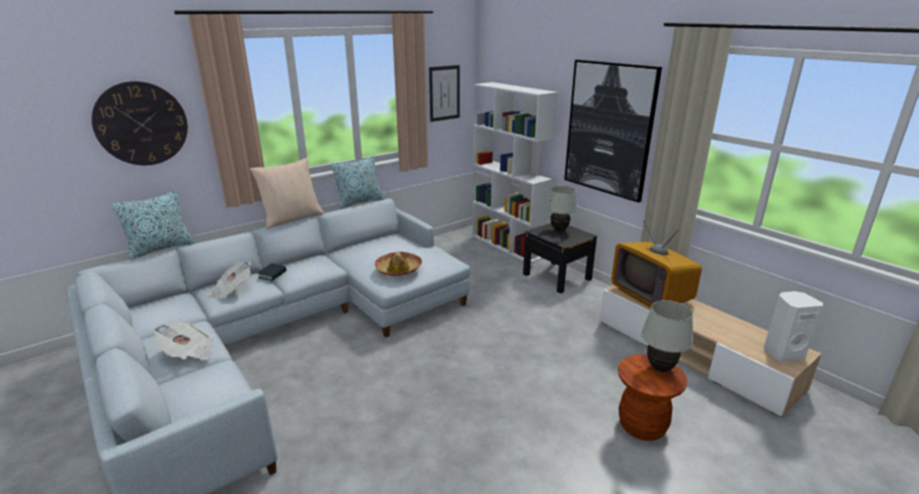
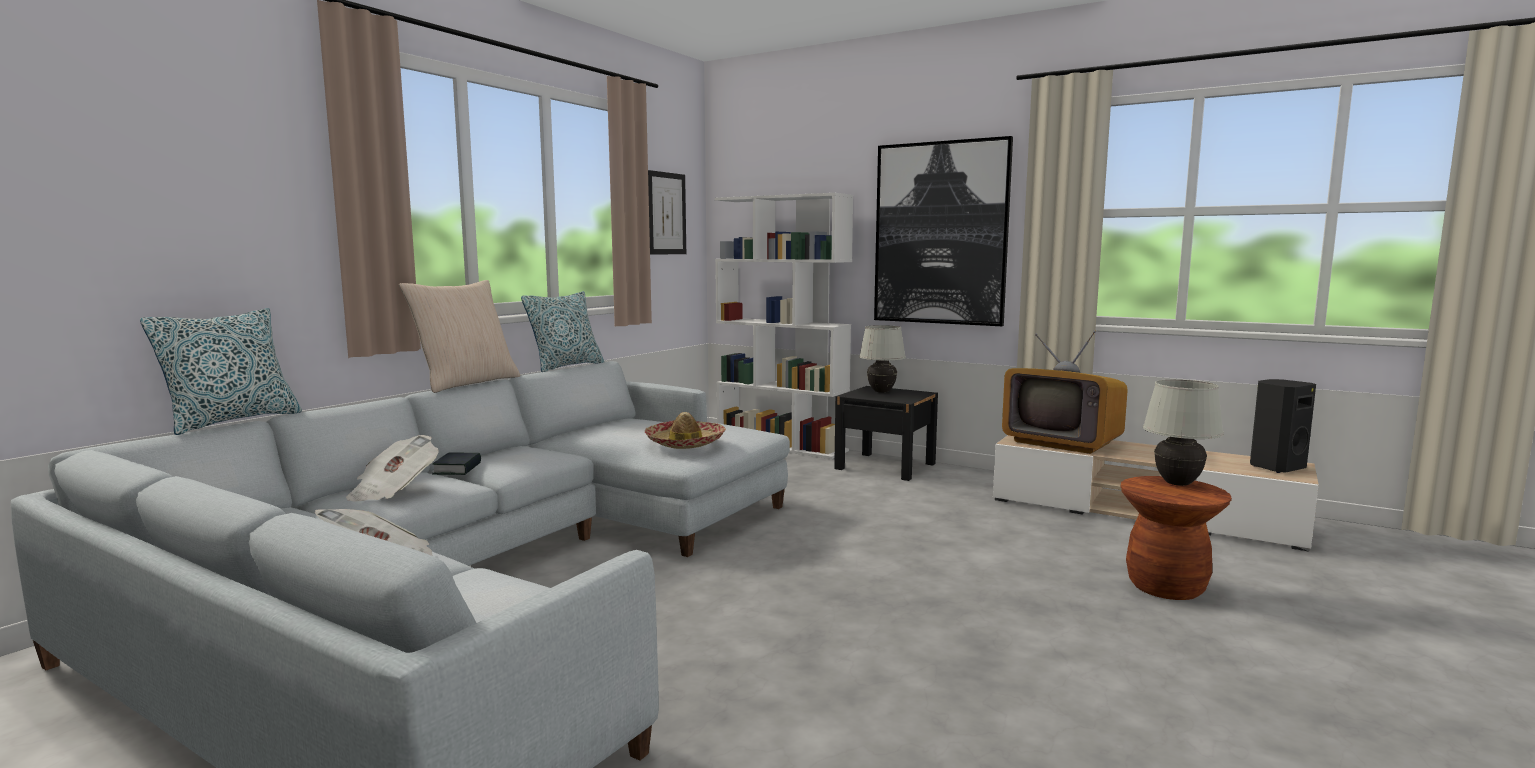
camera: 20 degrees left, 15 degrees down
(141, 124) = (204, 179): wall clock -> none
(782, 353) = (1275, 467): white speaker -> black speaker

